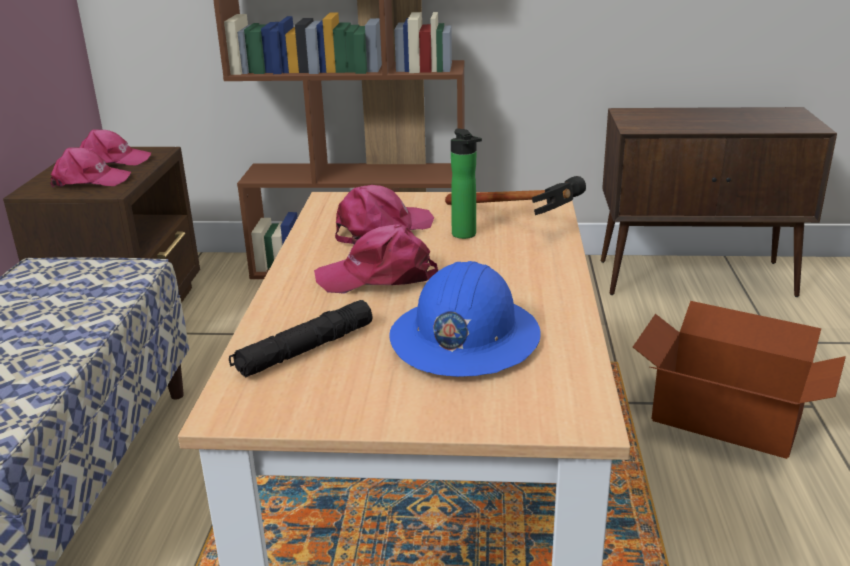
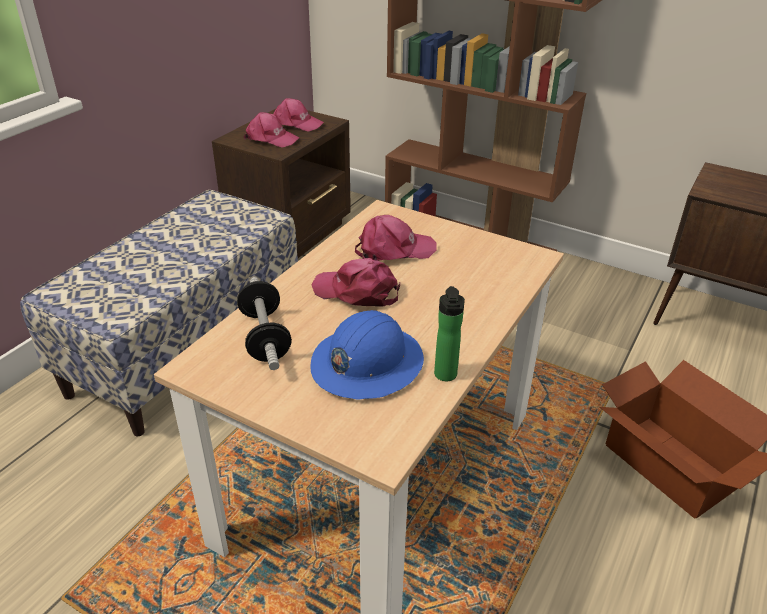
camera: 25 degrees right, 10 degrees up
(305, 350) = (265, 337): black flashlight -> dumbbell
(466, 235) = (446, 273): bottle -> bottle (446, 376)
(522, 225) = (496, 275): hammer -> none

